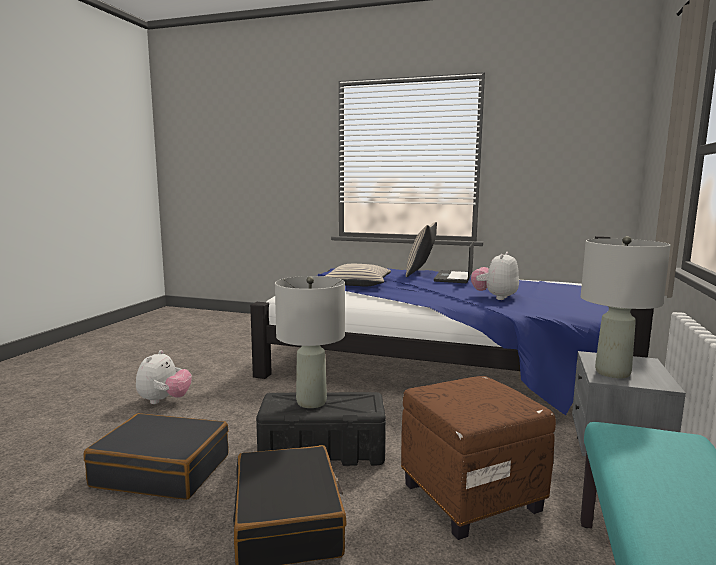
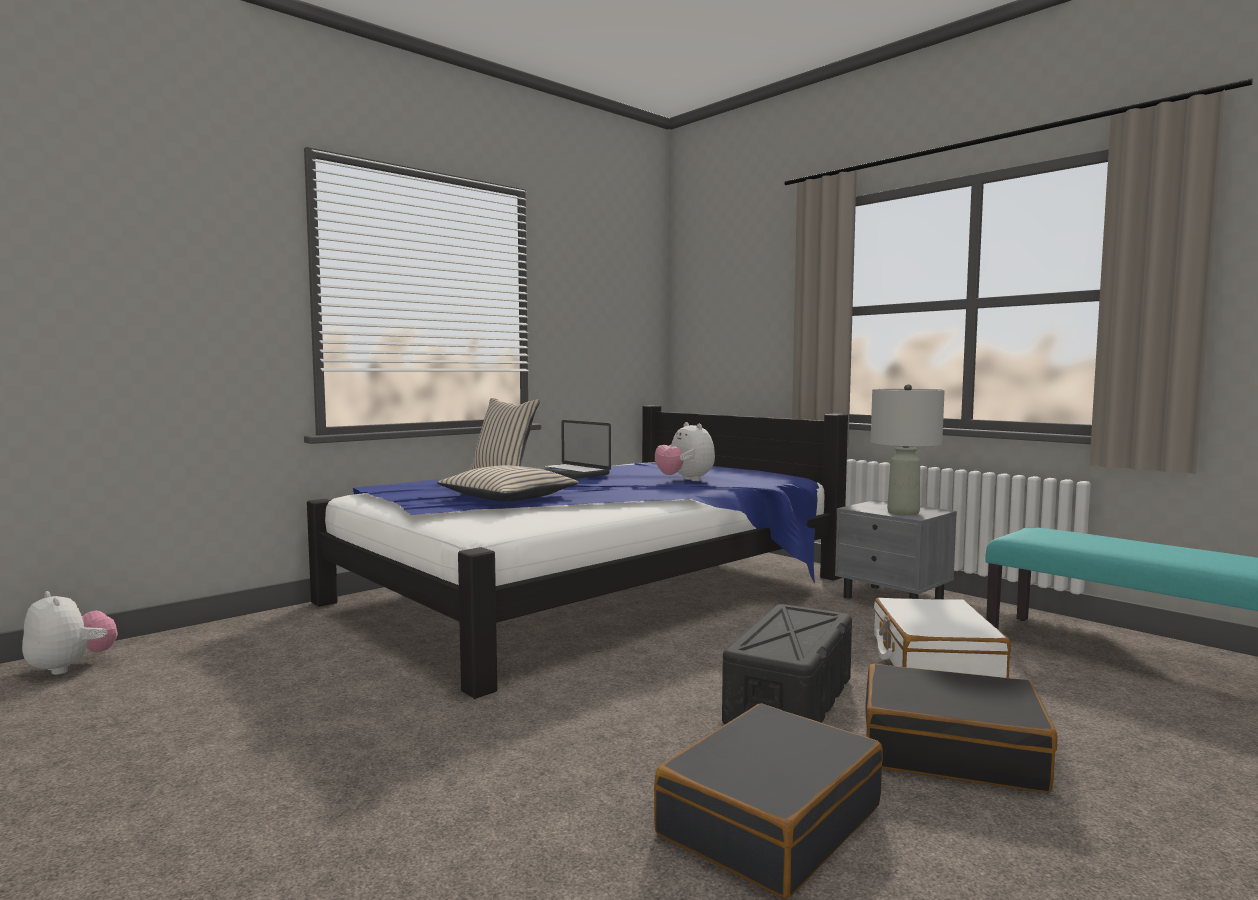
camera: 60 degrees left, 5 degrees down
(164, 400) = (469, 791): plush toy -> plush toy (70, 667)
(311, 402) = (784, 634): grey table lamp -> none
(470, 498) = (934, 660): brown ottoman -> white suitcase

